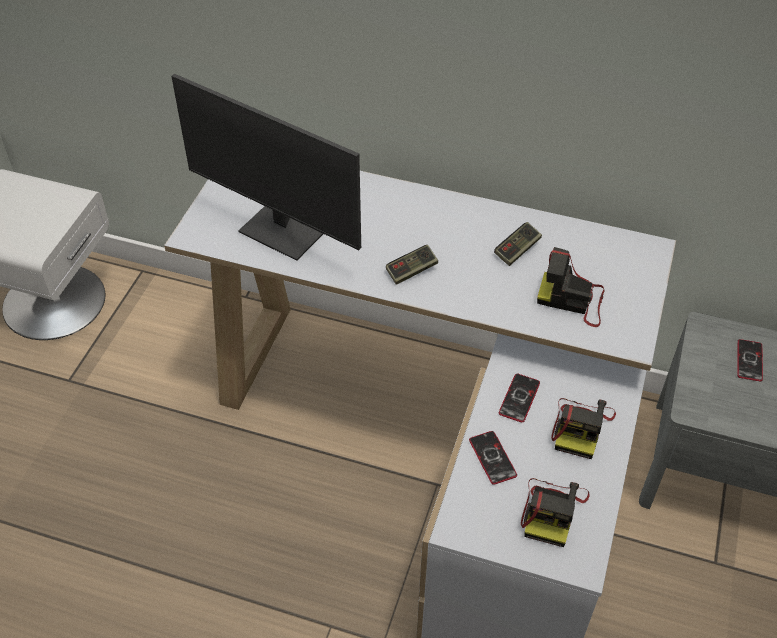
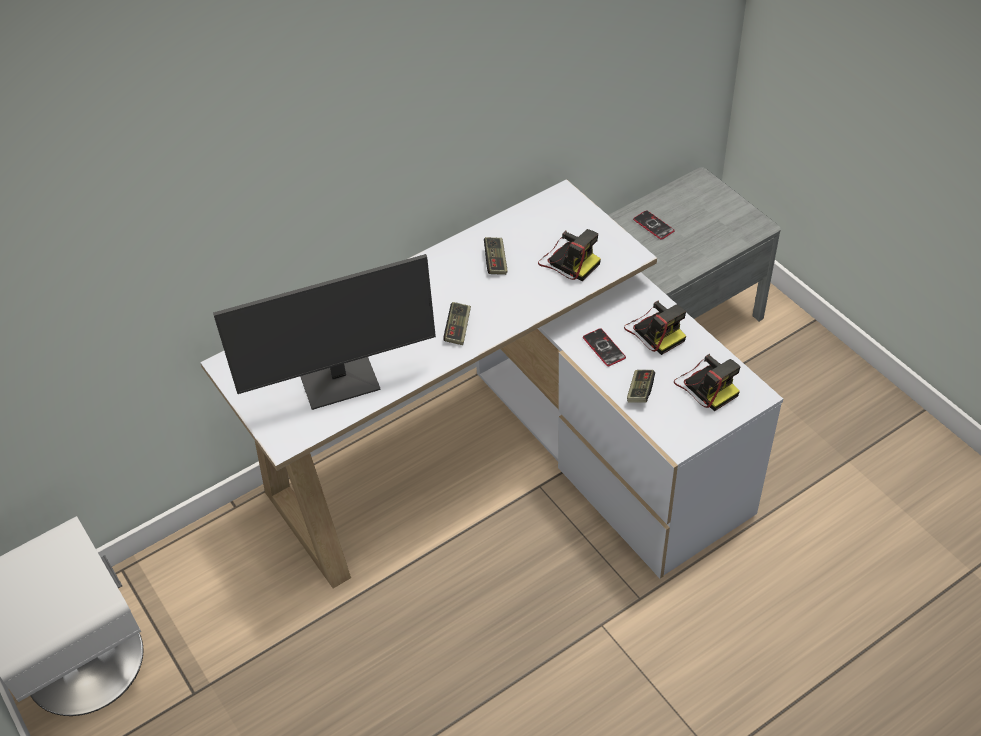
camera: 50 degrees left, 0 degrees up
(492, 458) = (640, 391): phone -> game controller
(573, 300) = (568, 261): camera -> camera turned 105 degrees counterclockwise

